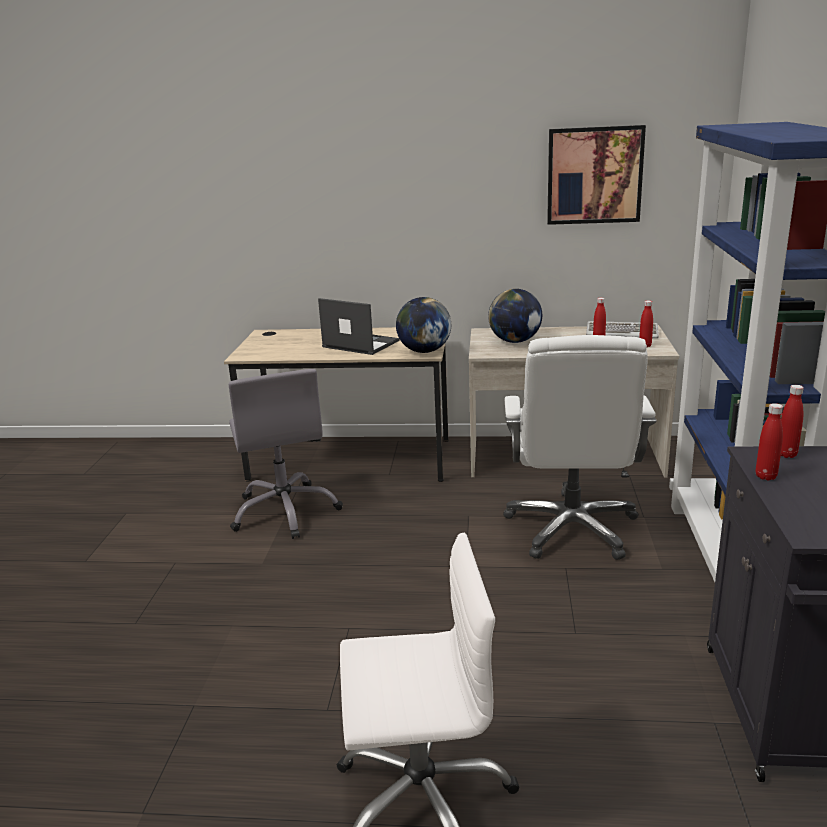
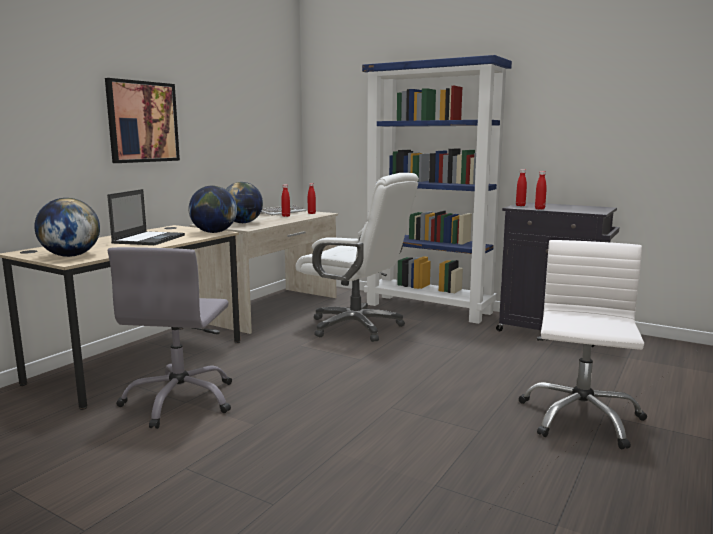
camera: 65 degrees left, 10 degrees down
(263, 349) = (71, 256): none -> globe
(286, 511) = (181, 401): grey office chair -> grey office chair turned 90 degrees clockwise
(360, 344) = (149, 239): laptop -> laptop turned 135 degrees clockwise
(594, 175) = (247, 105): picture -> picture (142, 122)

